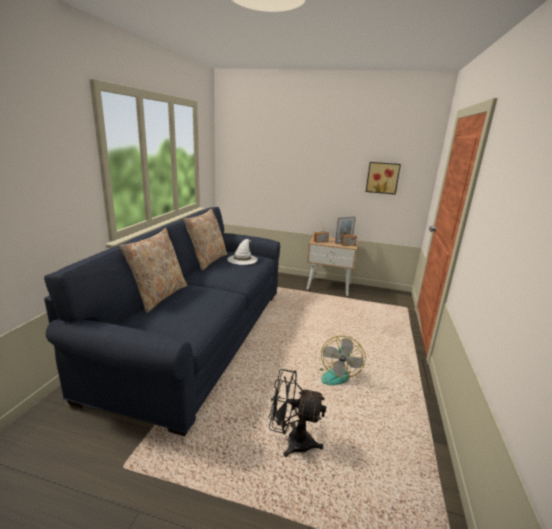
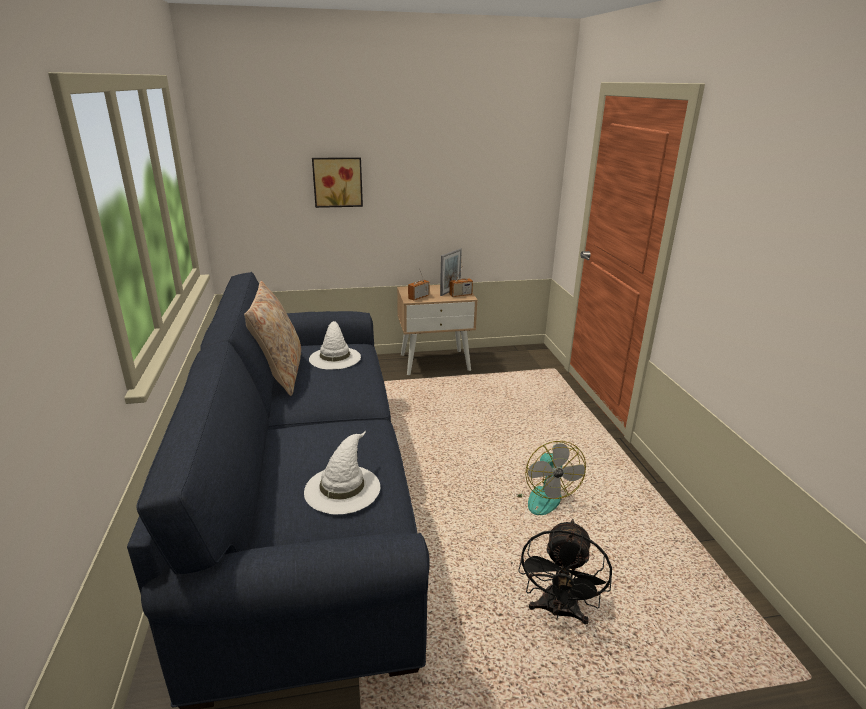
camera: 25 degrees left, 5 degrees up
(159, 296) = (269, 465): beige pillow -> none
(180, 314) = (342, 488): none -> white hat
(292, 441) = (558, 612): black fan -> black fan turned 60 degrees counterclockwise
(382, 178) = (491, 184): picture -> picture (337, 182)

